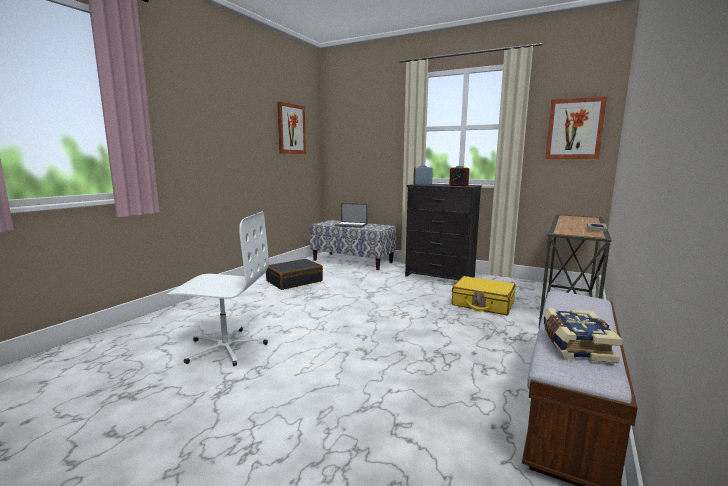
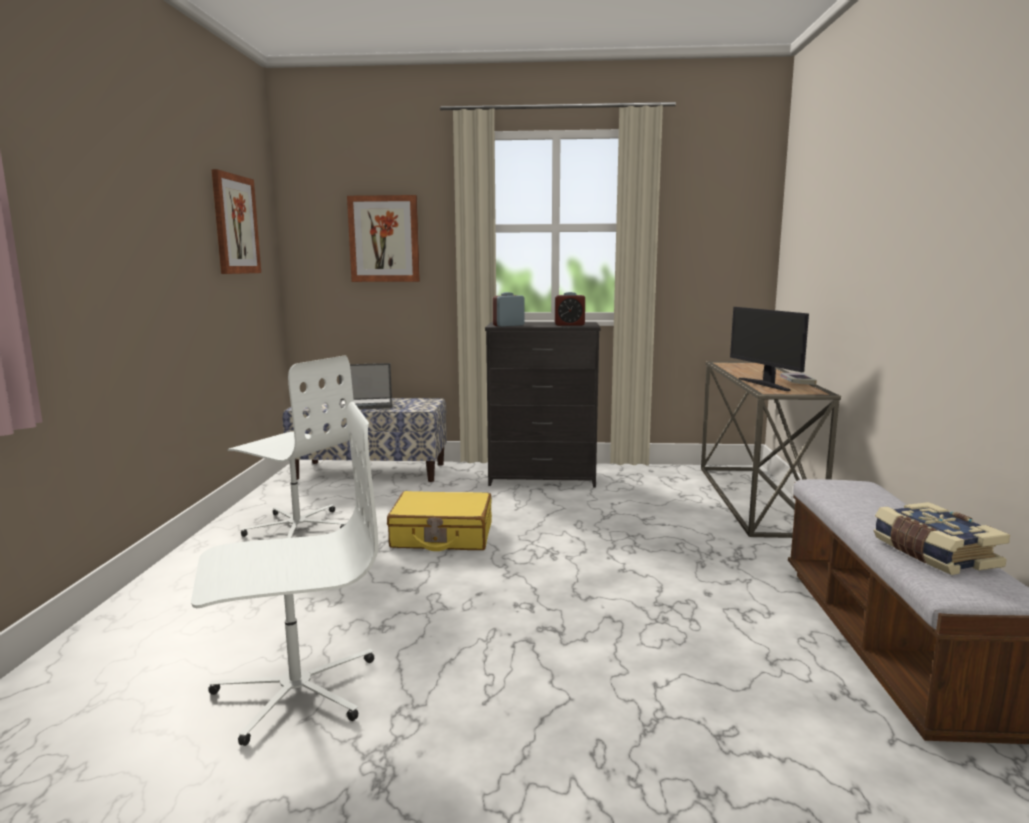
camera: 25 degrees left, 0 degrees up
(294, 281) = (297, 527): black suitcase -> white office chair
(482, 304) = (645, 513): yellow suitcase -> yellow suitcase (442, 536)
(567, 228) = (765, 384): none -> monitor
(574, 129) = (721, 234): picture -> picture (384, 239)

